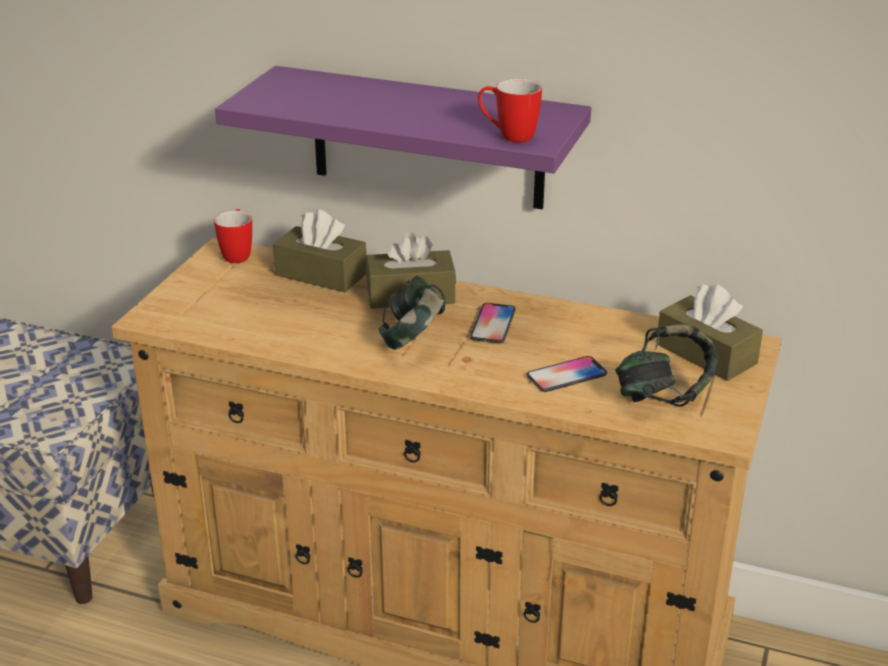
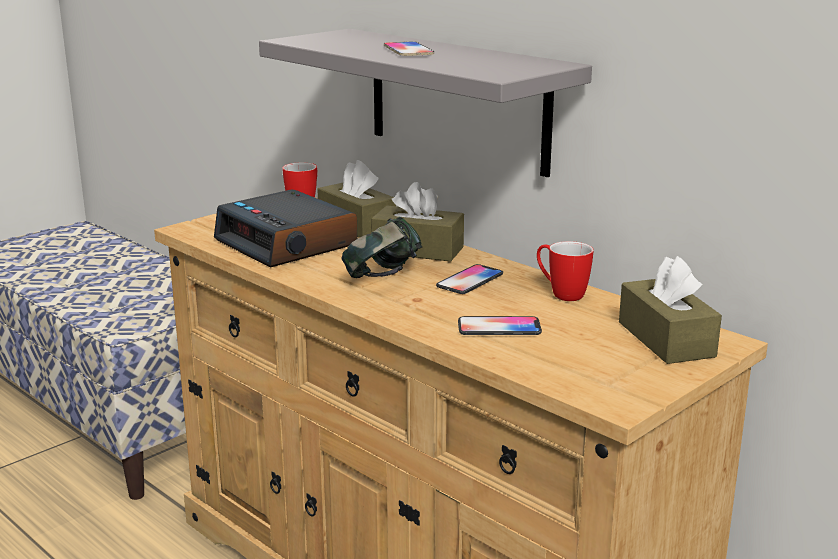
camera: 25 degrees right, 10 degrees down
(275, 314) = (288, 243): none -> alarm clock
(397, 106) = (408, 50): none -> phone
(427, 138) = (457, 100): purple shelf -> grey shelf
(508, 136) = (477, 70): mug -> mug (561, 294)
(662, 395) = (582, 361): headphones -> none

